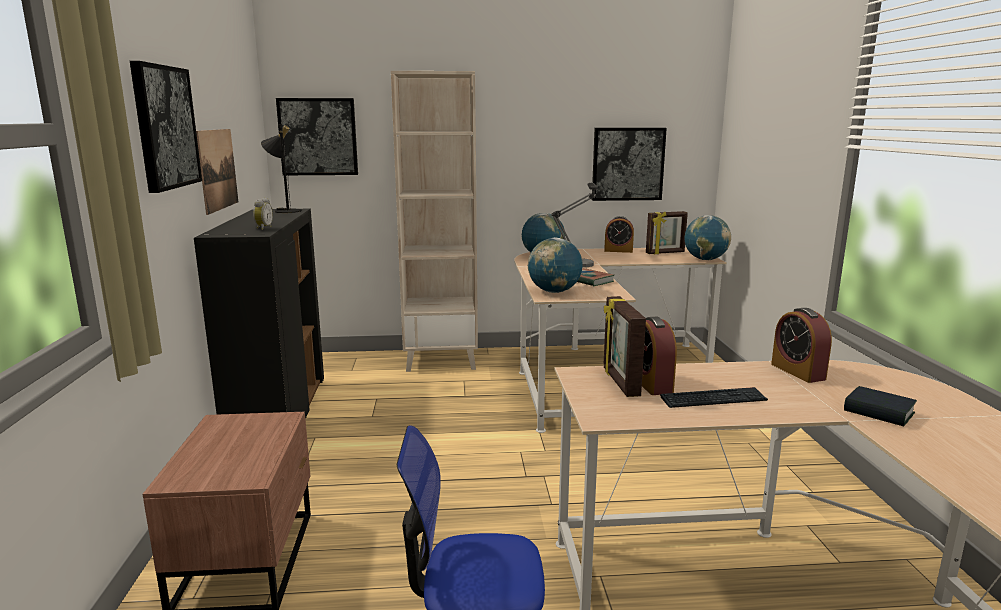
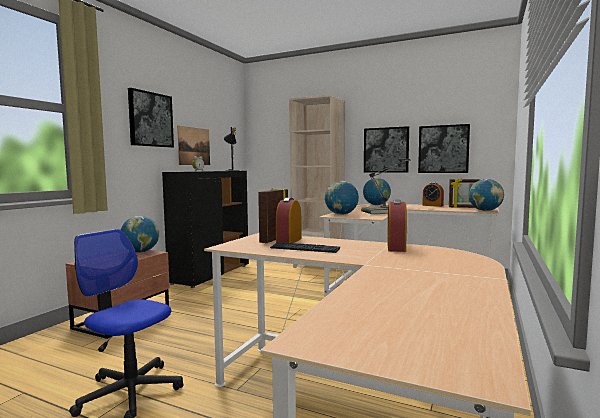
camera: 30 degrees right, 10 degrees down
(251, 424) = (140, 252): none -> globe
(318, 137) = (268, 138): picture -> picture (386, 150)
(878, 412) = (397, 265): book -> none

